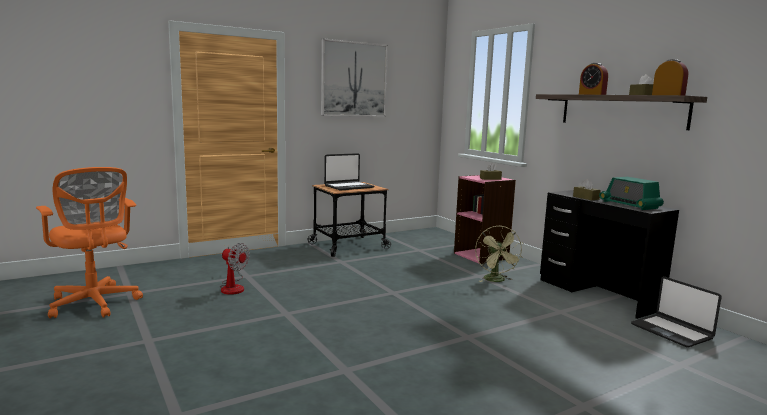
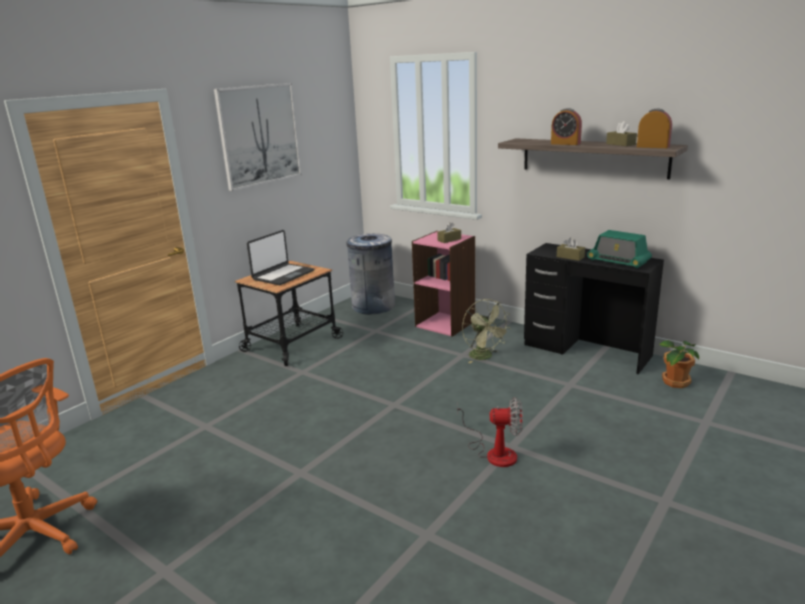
camera: 20 degrees left, 10 degrees up
(233, 287) = (203, 450): fan -> fan (494, 452)
(431, 236) = (373, 306): none -> grey trash can
(672, 331) = (674, 382): laptop -> potted plant

